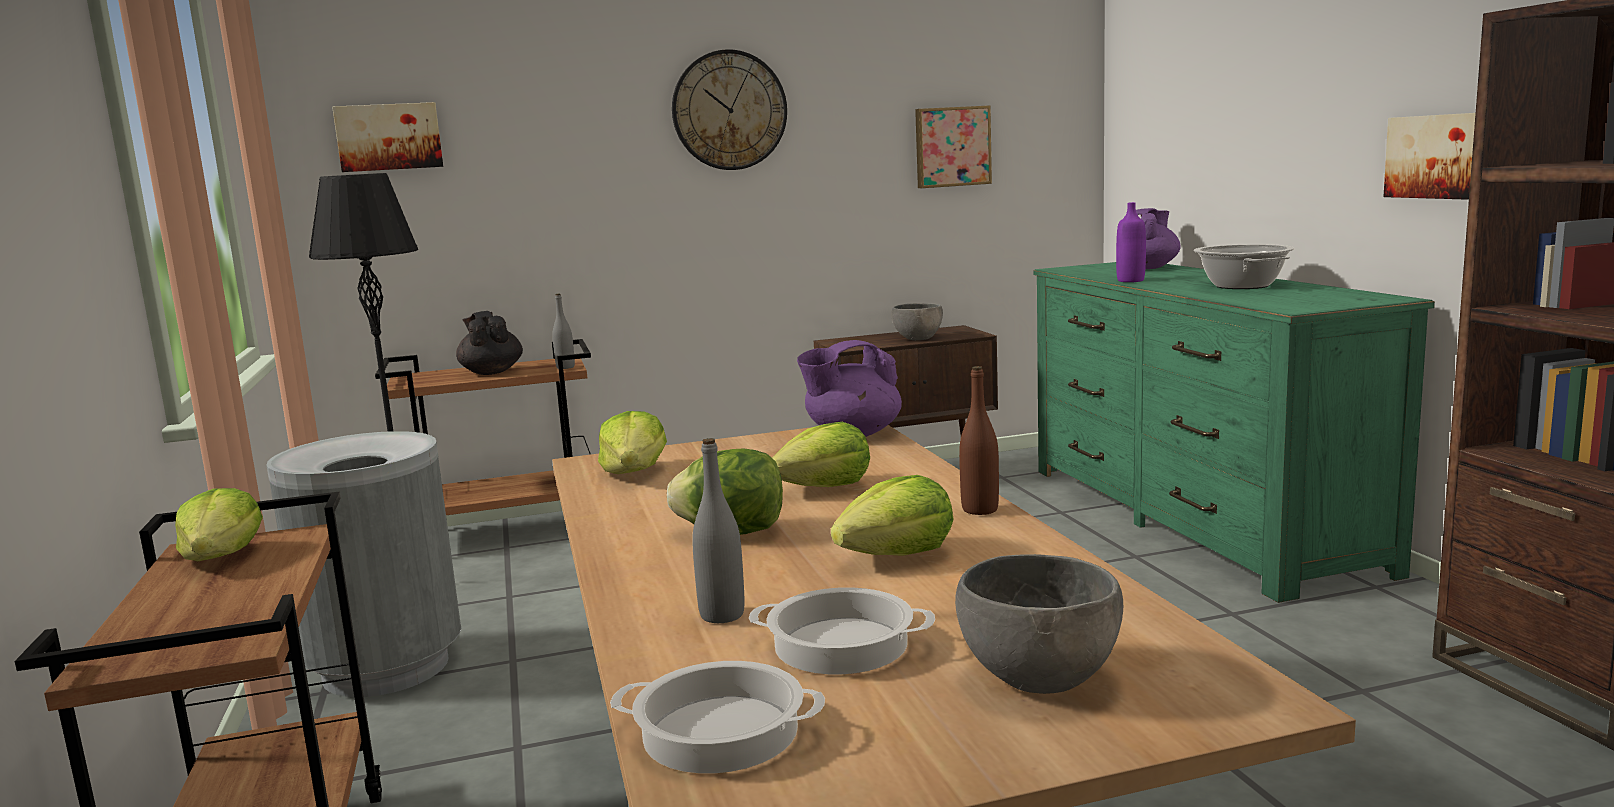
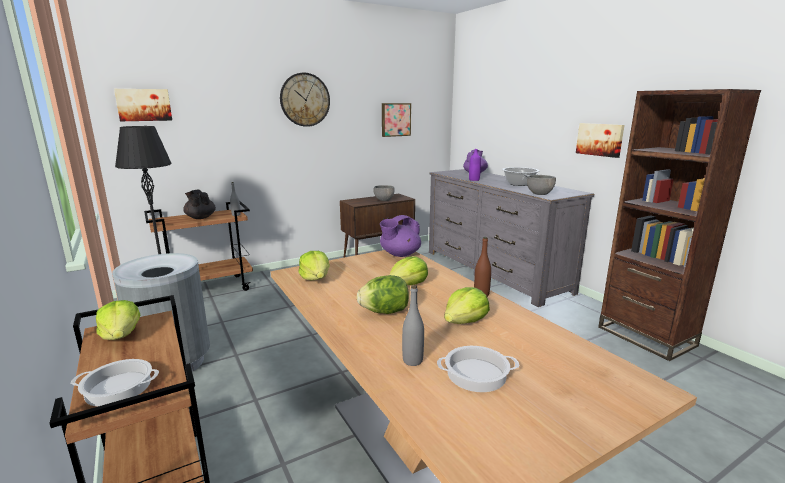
camera: 15 degrees left, 5 degrees up
(722, 731) = (459, 431): cooking pot -> cooking pot (119, 387)
(1041, 678) = (570, 386): grey bowl -> grey bowl (540, 194)
(1194, 516) = (494, 271): green dresser -> grey dresser

